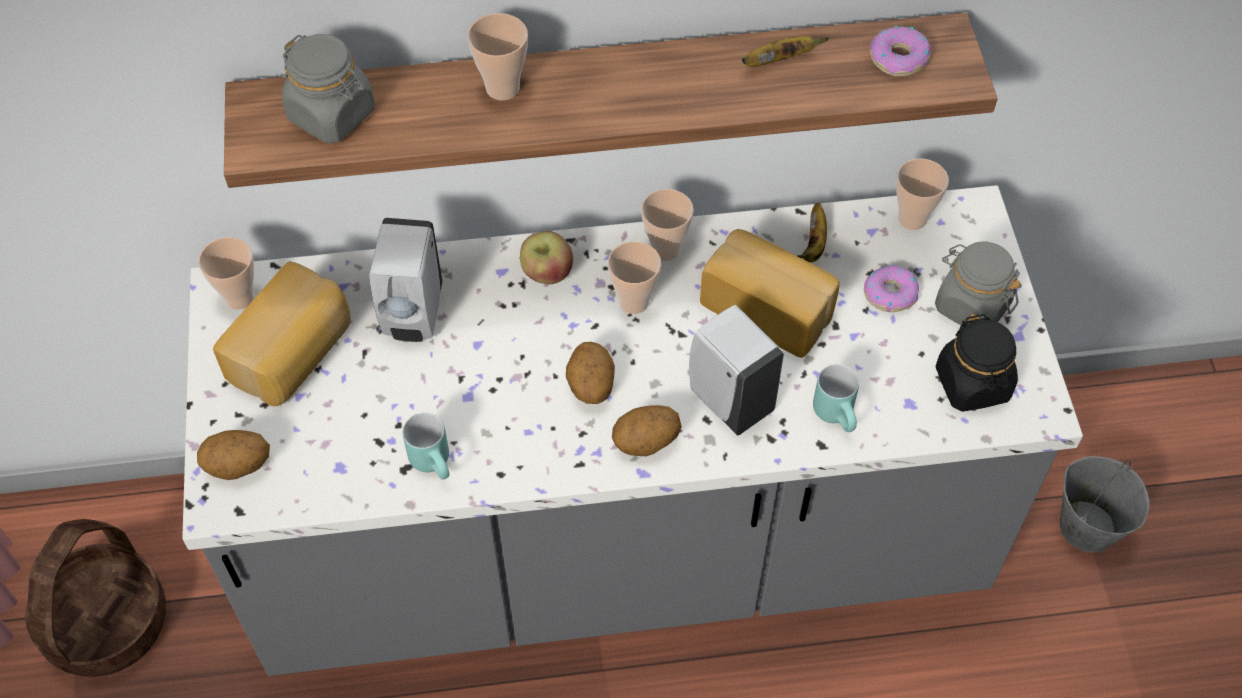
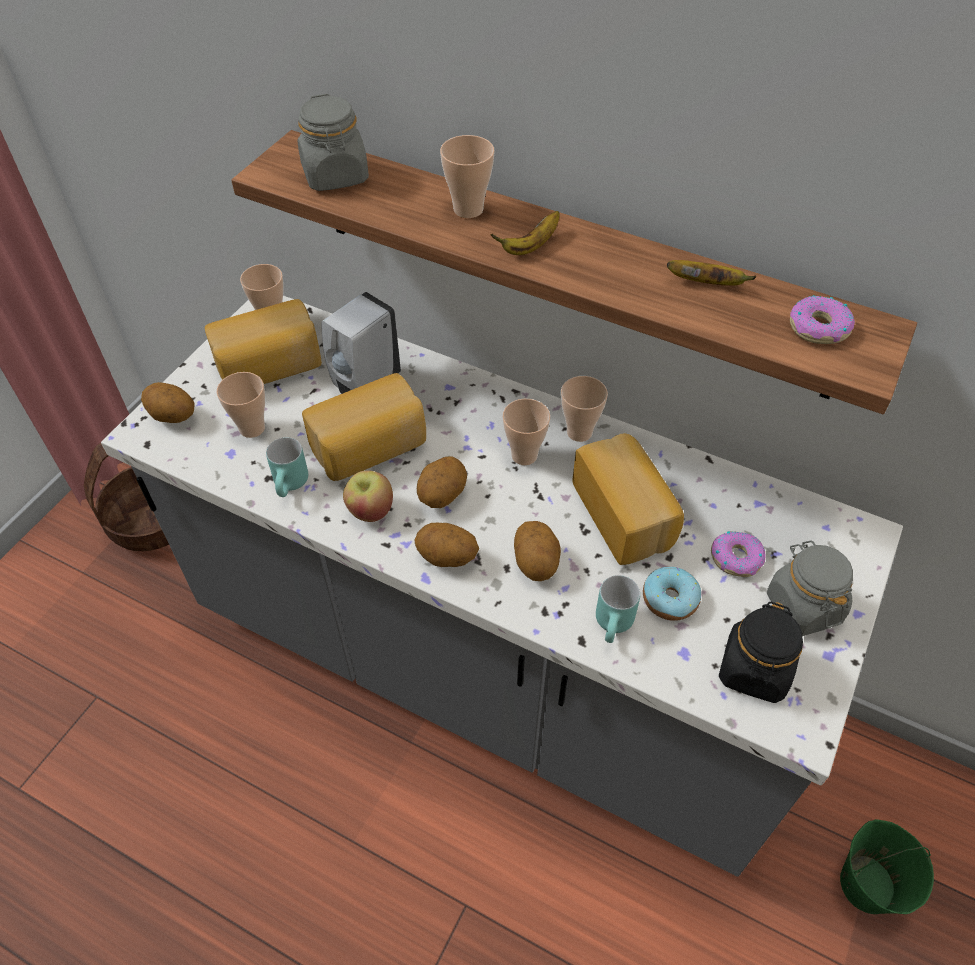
camera: 35 degrees right, 5 degrees down
(480, 379) = (370, 448): none -> bread
(547, 273) = (479, 404): apple -> apple (370, 510)
(728, 399) = (536, 563): white soap dispenser -> potato
(814, 244) = (701, 488): banana -> banana (530, 246)
(864, 364) = (670, 599): none -> donut
(912, 219) = (802, 512): cup -> cup (252, 428)
(1086, 526) = (867, 884): grey bucket -> green bucket

